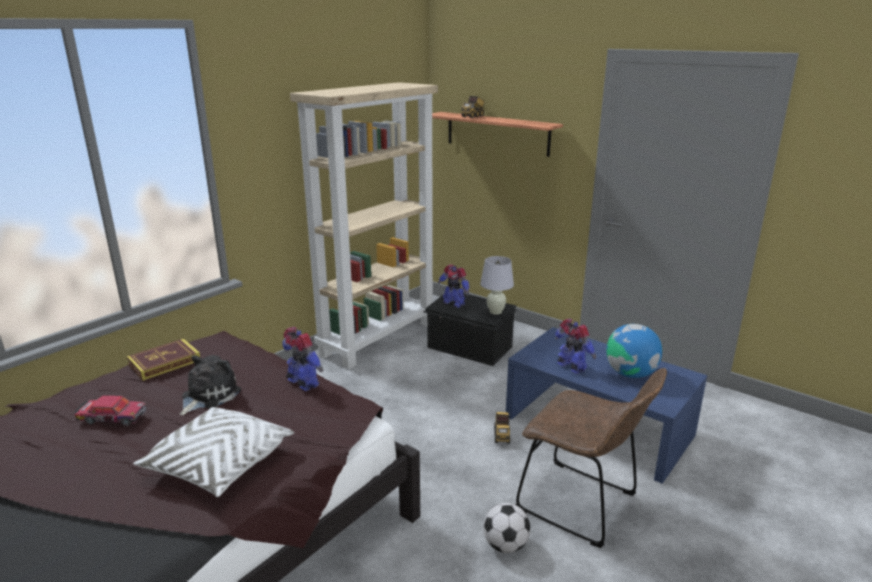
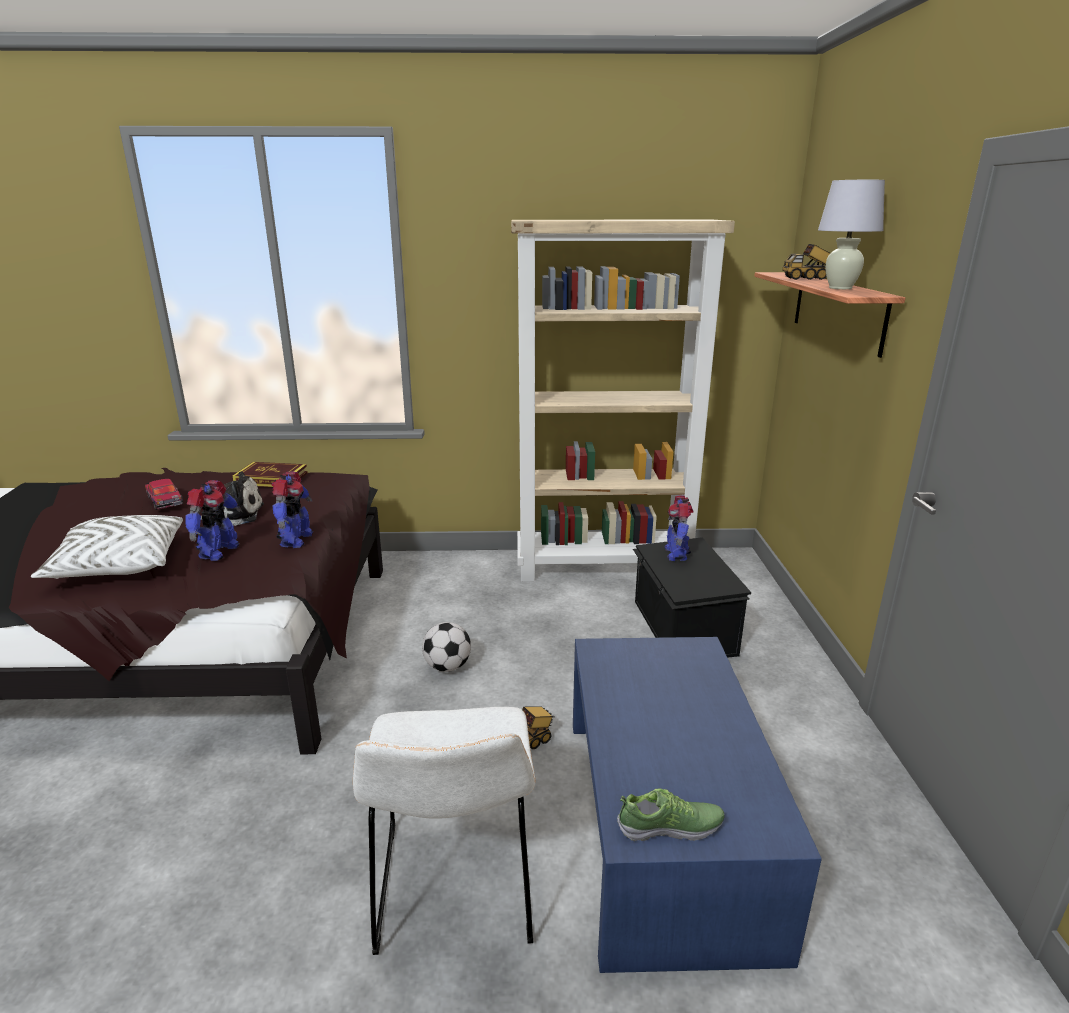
camera: 50 degrees right, 0 degrees up
(496, 312) = (706, 587): white table lamp -> white table lamp (840, 288)
(505, 545) = (314, 849): football -> football (447, 667)
(571, 367) = (622, 696): toy robot -> toy robot (218, 552)
(582, 505) = (455, 891): brown chair -> white chair
(630, 373) = (687, 759): globe -> none
(666, 395) = (670, 827): none -> shoe

